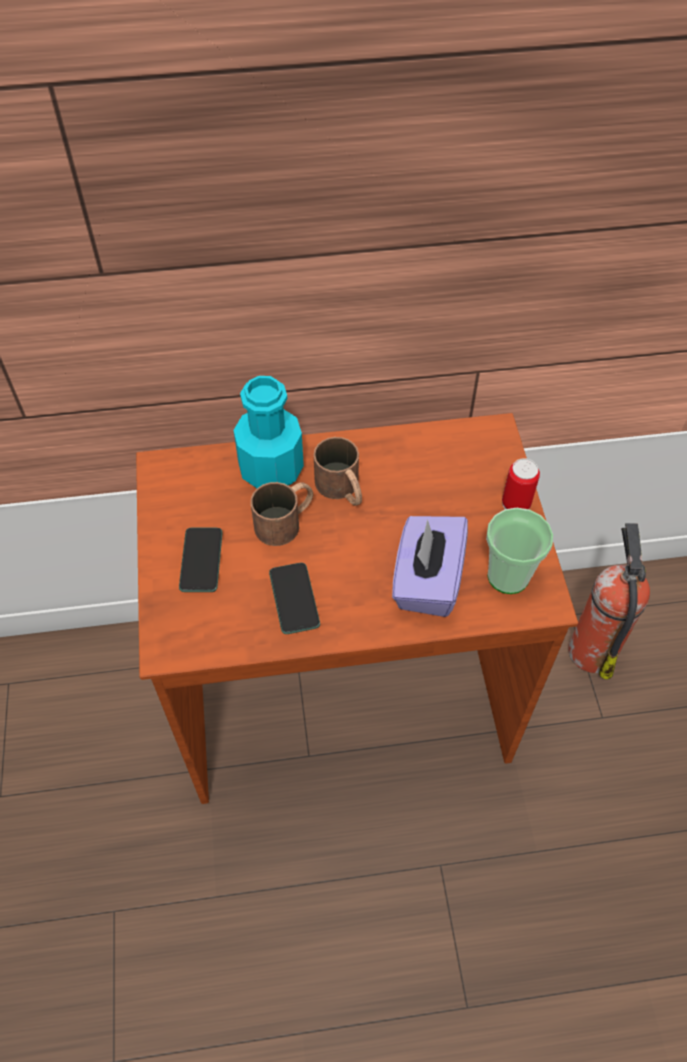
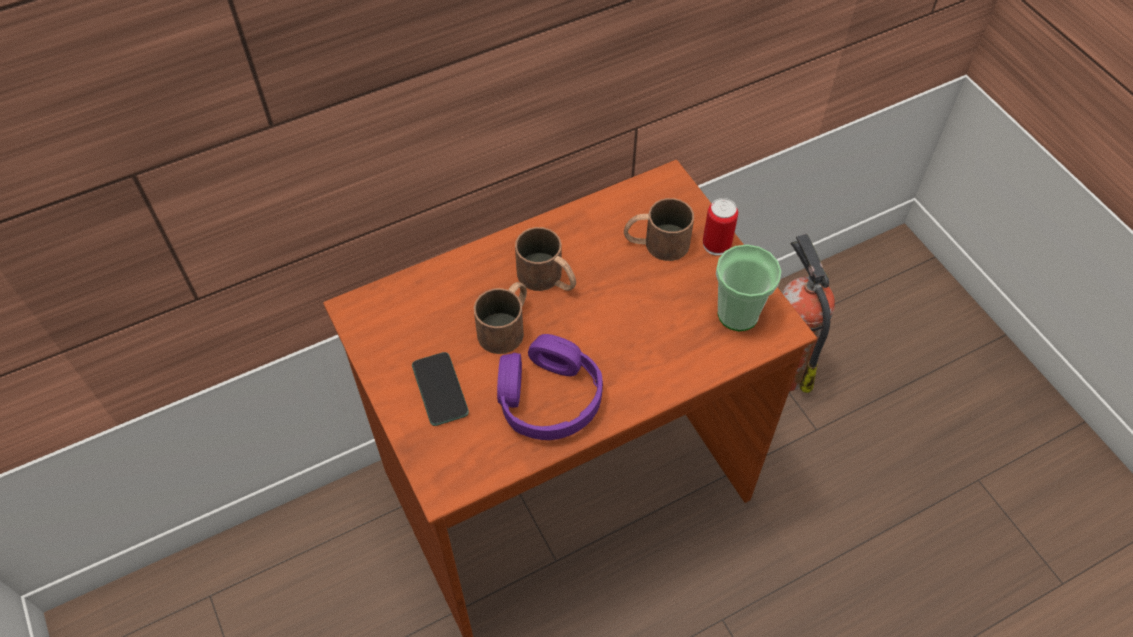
camera: 20 degrees left, 0 degrees up
(271, 469) = (470, 279): turquoise bottle -> none
(294, 599) = (548, 398): phone -> purple headphones
(426, 581) = (666, 342): purple tissue box -> none
(457, 486) = (656, 243): none -> brown mug

